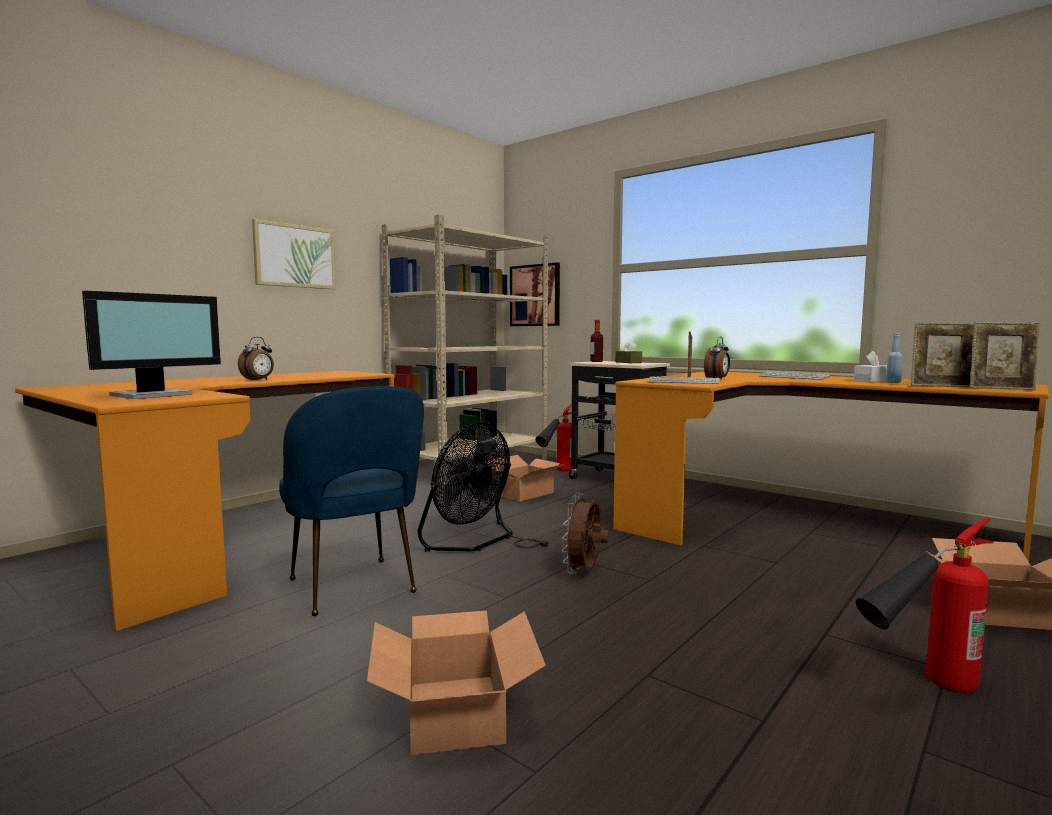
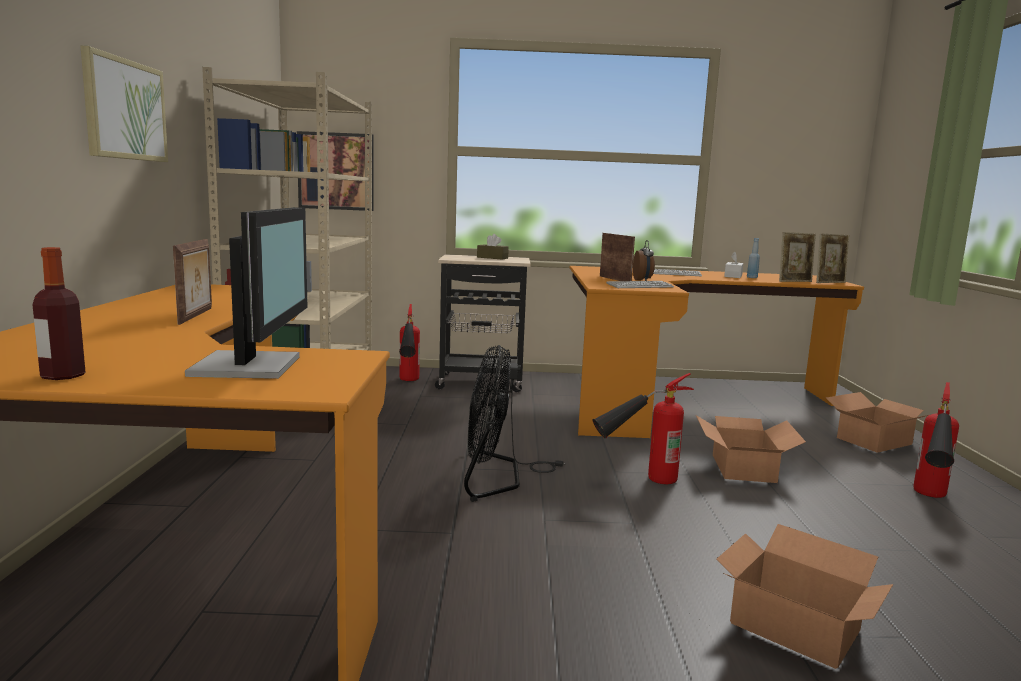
camera: 40 degrees left, 5 degrees up
(258, 380) = (197, 316): alarm clock -> picture frame
(354, 590) = (499, 564): blue chair -> none
(525, 493) = (428, 414): cardboard box -> cardboard box (744, 468)
(585, 572) = (638, 481): brown fan -> fire extinguisher
(596, 361) = (454, 256): bottle -> bottle (63, 375)

